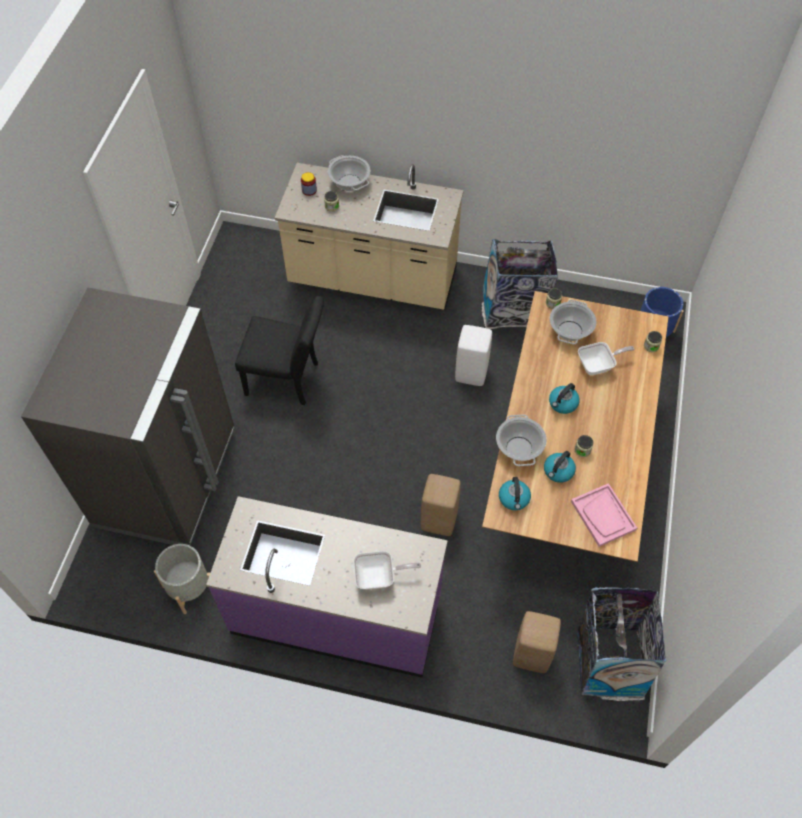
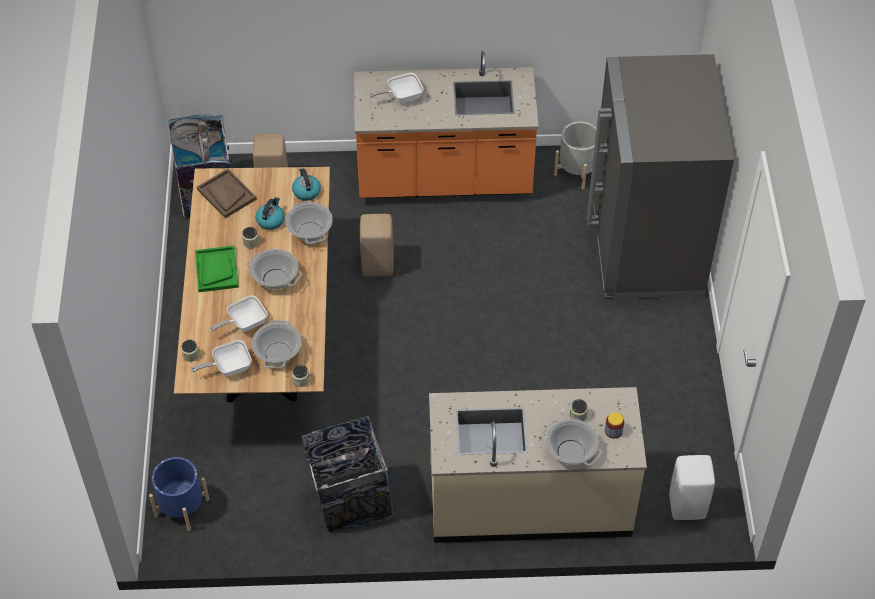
camera: 165 degrees right, 5 degrees down
(288, 380) = (575, 361): black chair -> none
(336, 614) = (444, 179): purple counter -> orange counter
(470, 373) = (382, 412): white stool -> white stool (687, 507)
(562, 404) = (275, 279): kettle -> cooking pot
(603, 515) = (226, 194): pink tray -> brown tray
(616, 328) = (228, 367): none -> frying pan
(621, 427) = (216, 270): none -> green tray

